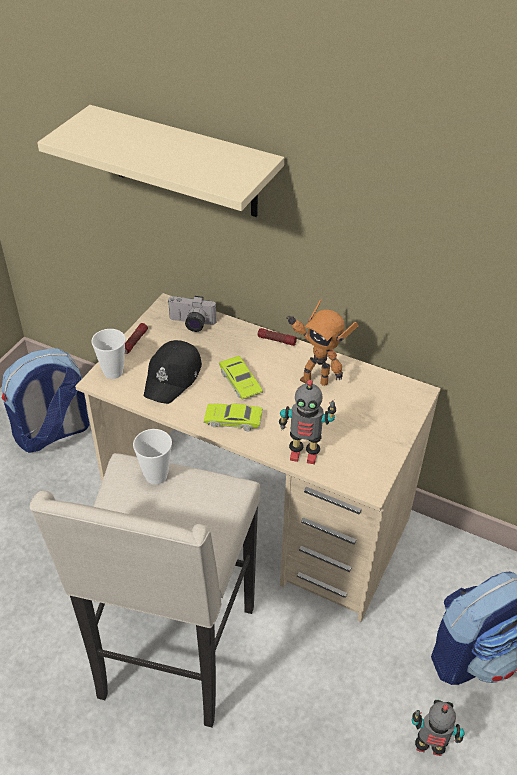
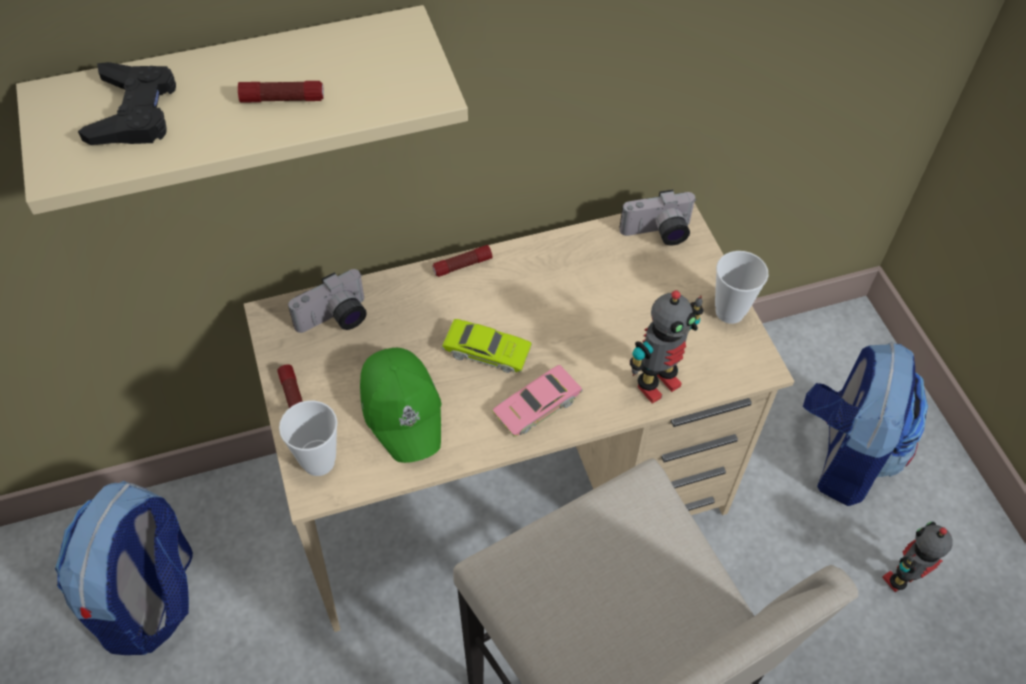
camera: 45 degrees left, 10 degrees up
(113, 134) = (134, 112): none -> black game controller
(156, 476) = (552, 550): cup -> cup (729, 312)
(172, 159) = (282, 99): none -> flashlight
(173, 377) = (403, 408): black cap -> green cap
(233, 420) = (537, 405): green toy car -> pink toy car
(314, 379) = (561, 283): toy robot -> none
(397, 392) = (658, 234): none -> camera

